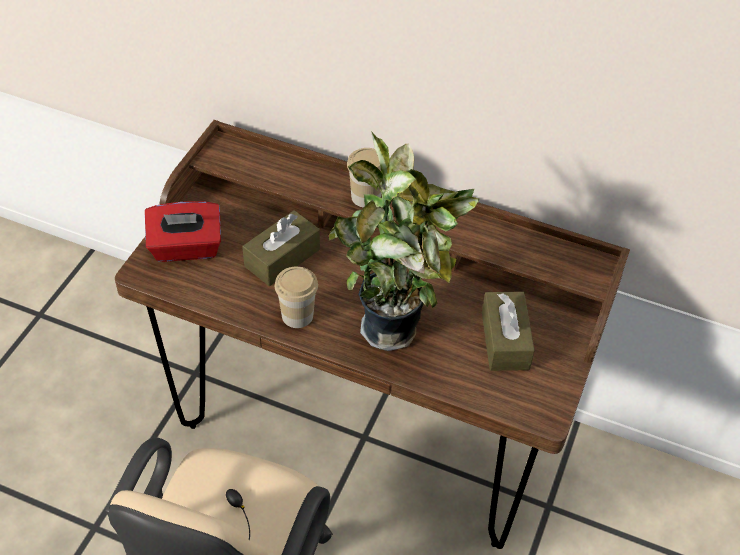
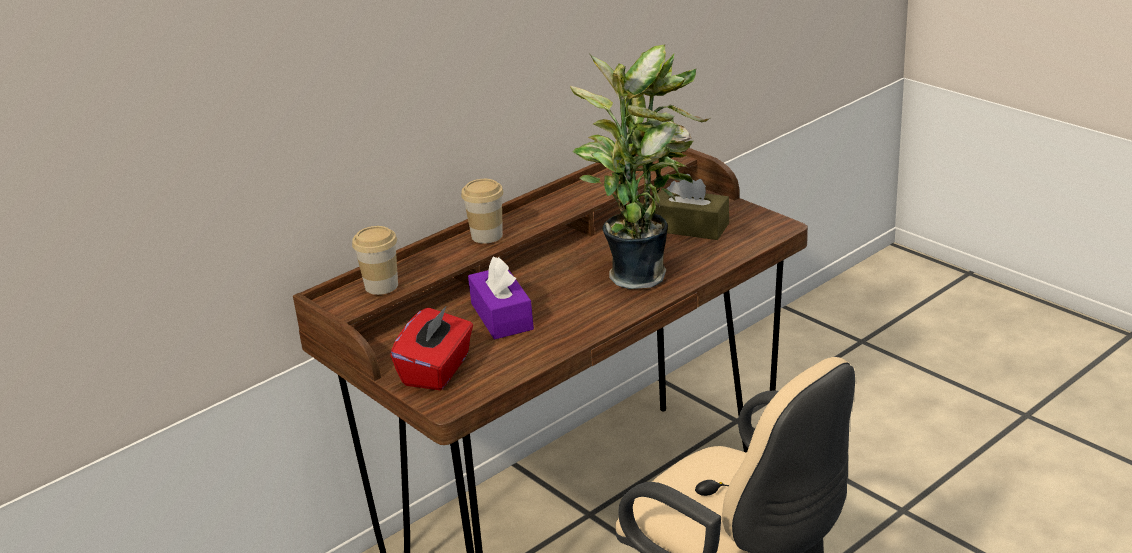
camera: 60 degrees left, 20 degrees down
(282, 258) = (501, 316): brown tissue box -> purple tissue box
(297, 315) = (583, 320): cup -> cup (381, 286)

